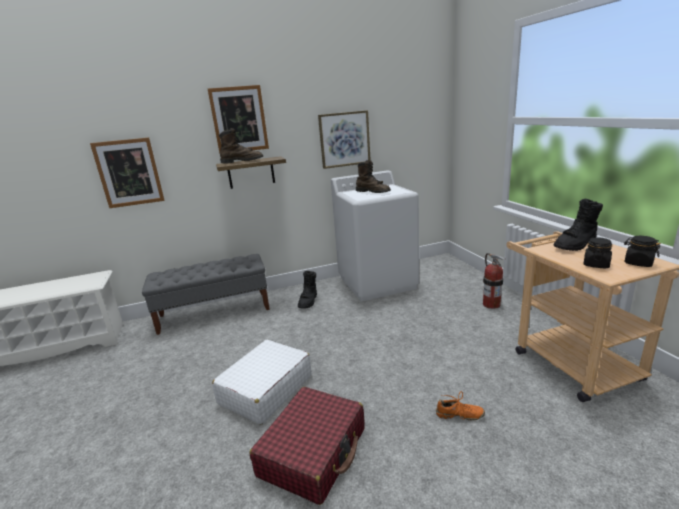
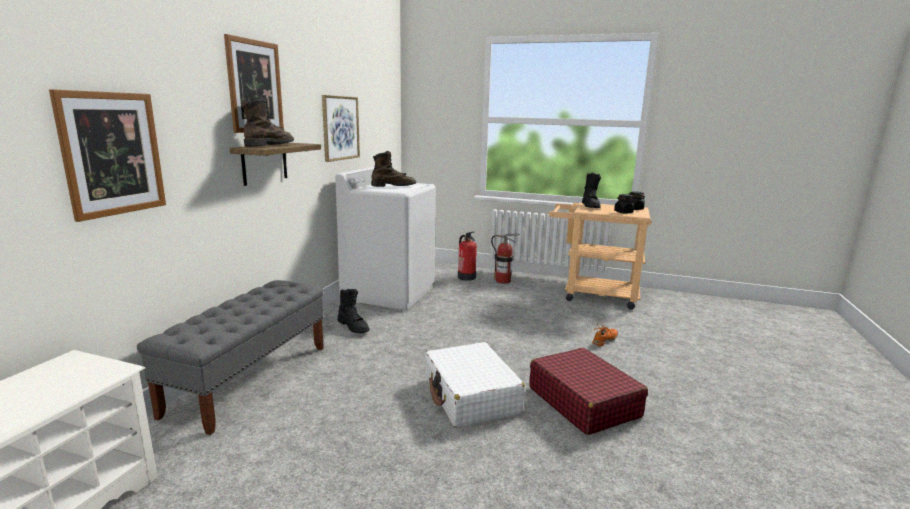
camera: 55 degrees left, 5 degrees down
(464, 288) = (466, 277): none -> fire extinguisher

